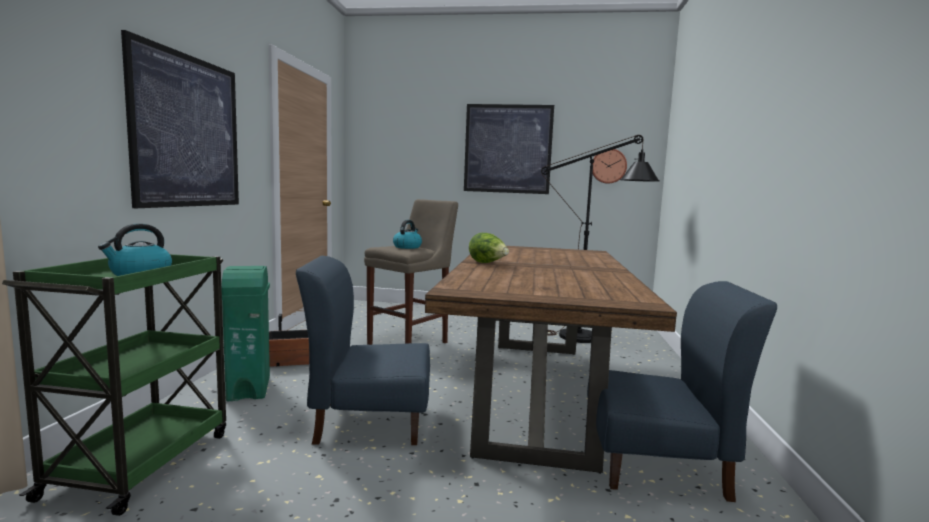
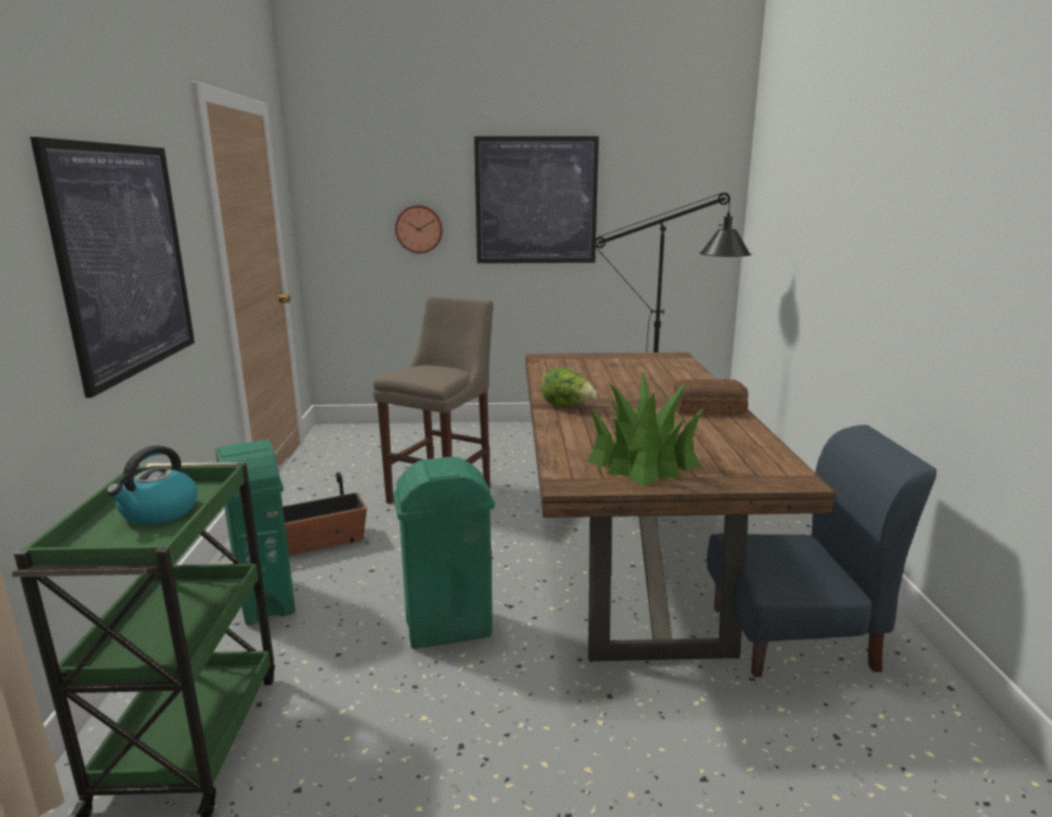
camera: 10 degrees left, 10 degrees up
(369, 422) = (447, 629): blue chair -> green trash can
(407, 247) = (432, 371): kettle -> none
(522, 287) = (643, 462): none -> potted plant
(598, 271) = (707, 409): none -> bread
(608, 166) = (673, 220): wall clock -> wall clock (419, 229)

